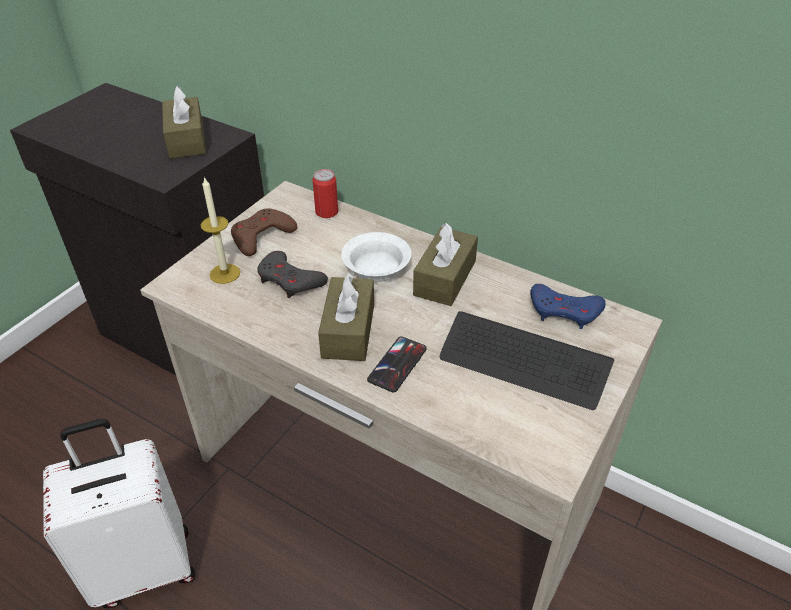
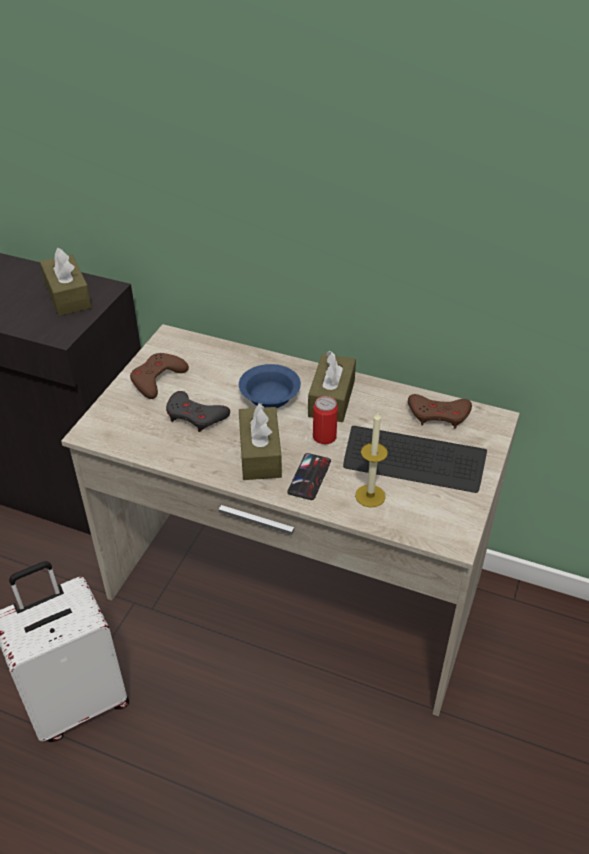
camera: 10 degrees left, 0 degrees up
(225, 273) = (134, 417): candle -> candle (370, 496)
(326, 212) = (210, 350): can -> can (324, 437)
(376, 267) = (269, 396): white bowl -> blue bowl
(564, 311) = (439, 414): blue game controller -> brown game controller

